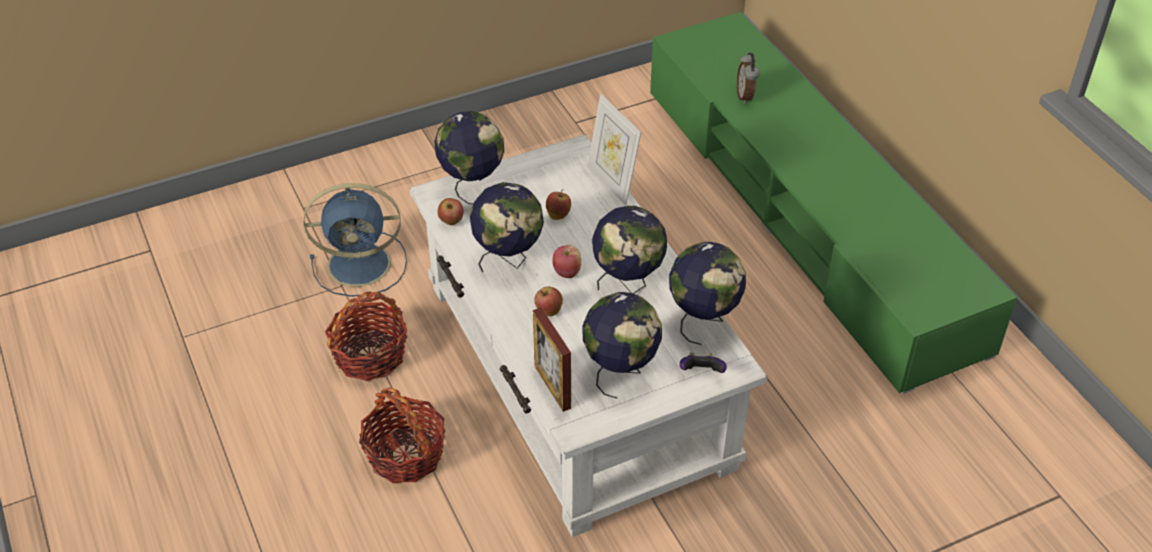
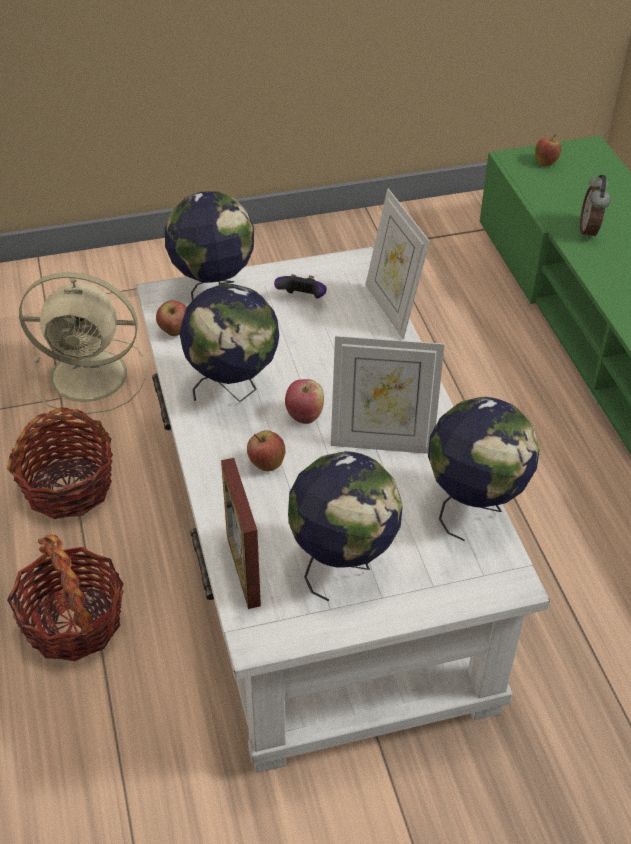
camera: 10 degrees right, 0 degrees up
(362, 264) = (92, 376): blue fan -> beige fan
(558, 214) = (313, 340): apple -> apple (546, 162)
(628, 284) = (382, 442): globe -> picture frame
(701, 373) = (456, 582): game controller -> game controller (302, 299)

